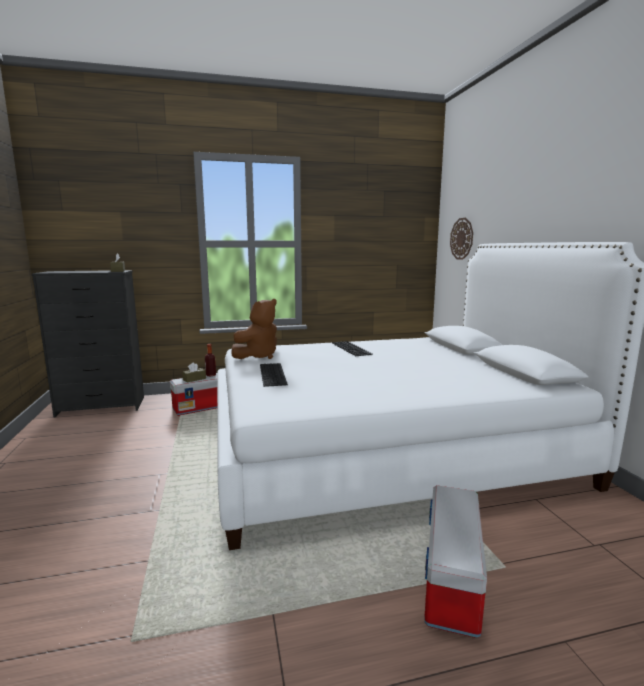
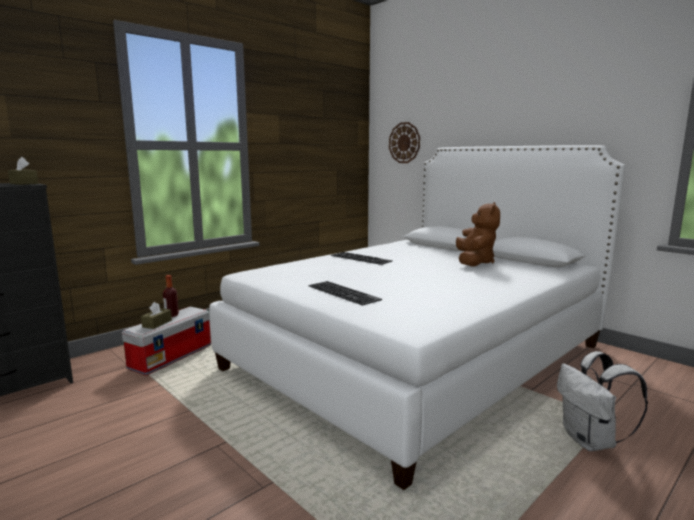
camera: 30 degrees left, 0 degrees up
(258, 356) = (284, 278): brown plush toy -> brown plush toy (474, 262)
(452, 580) = (591, 441): storage box -> white backpack

